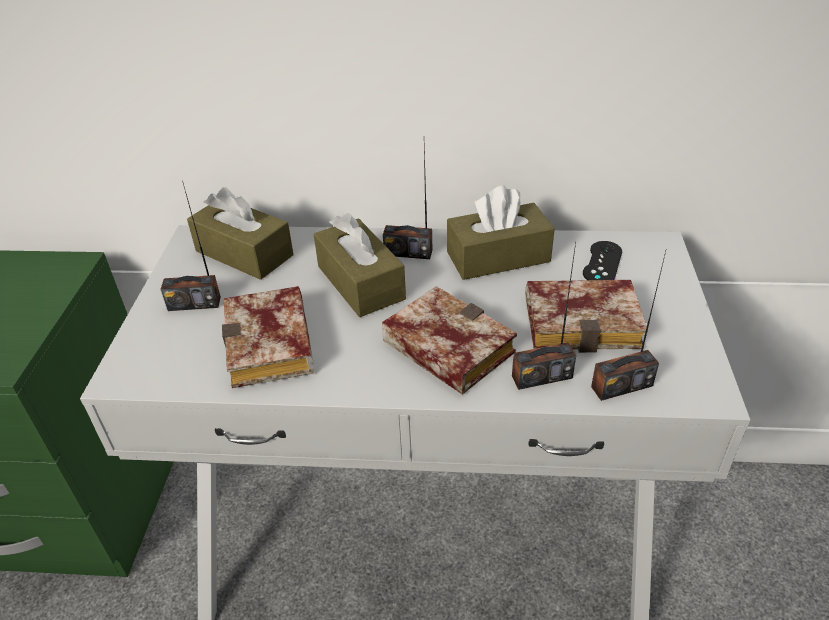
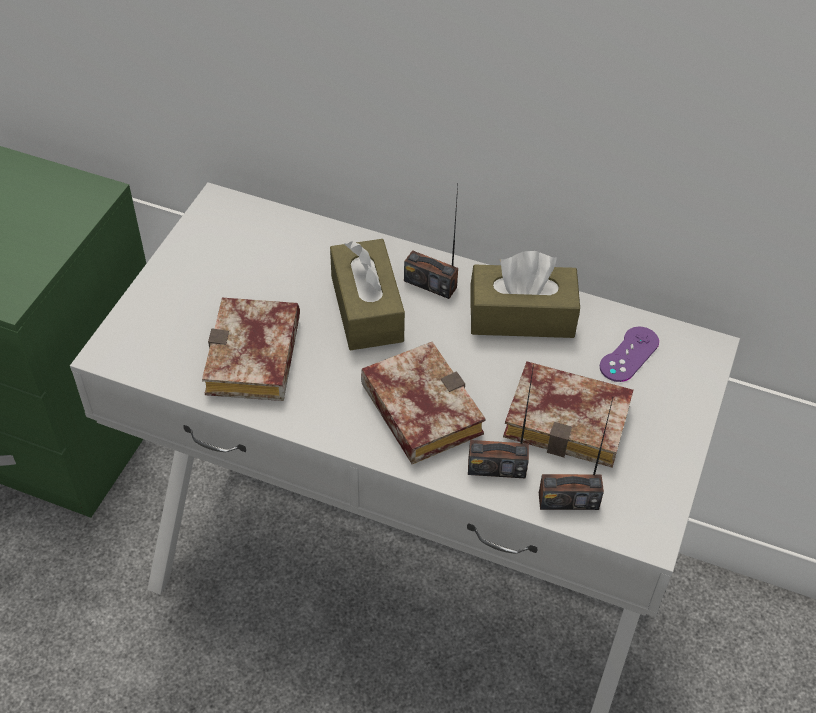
camera: 15 degrees right, 10 degrees up
(194, 303) = (197, 288): radio -> none
(244, 253) = (263, 238): brown tissue box -> none
(602, 263) = (629, 354): black game controller -> purple game controller

